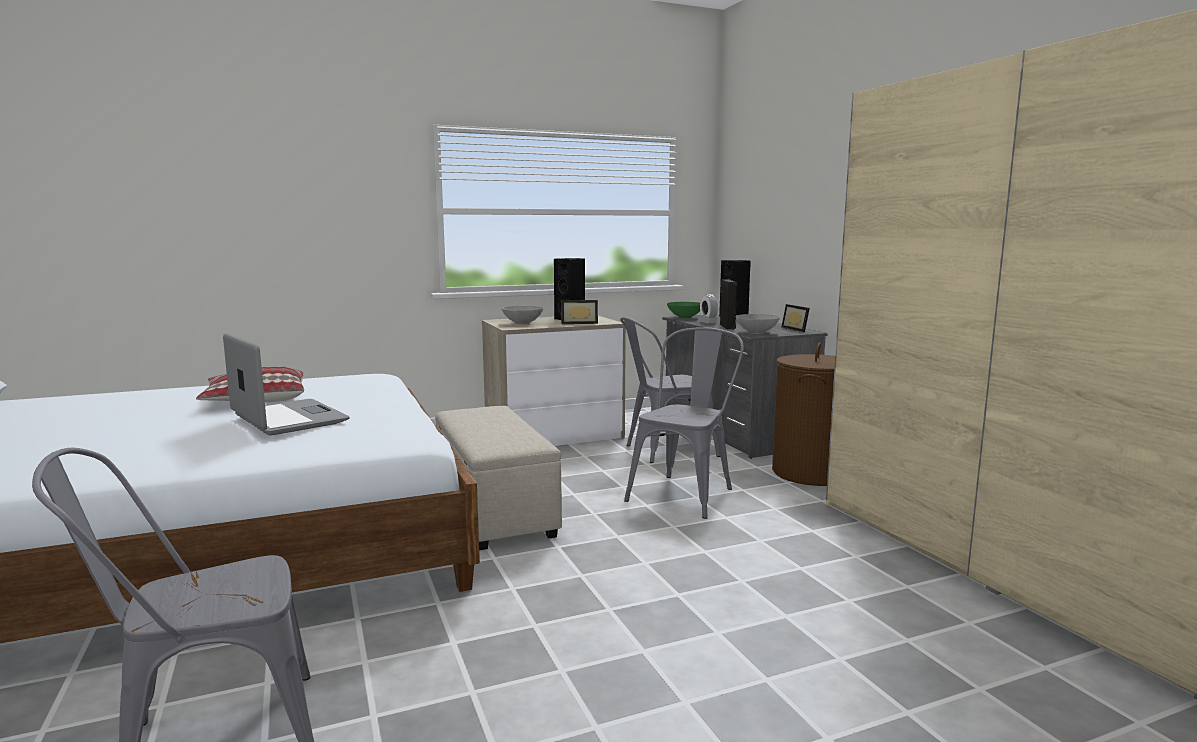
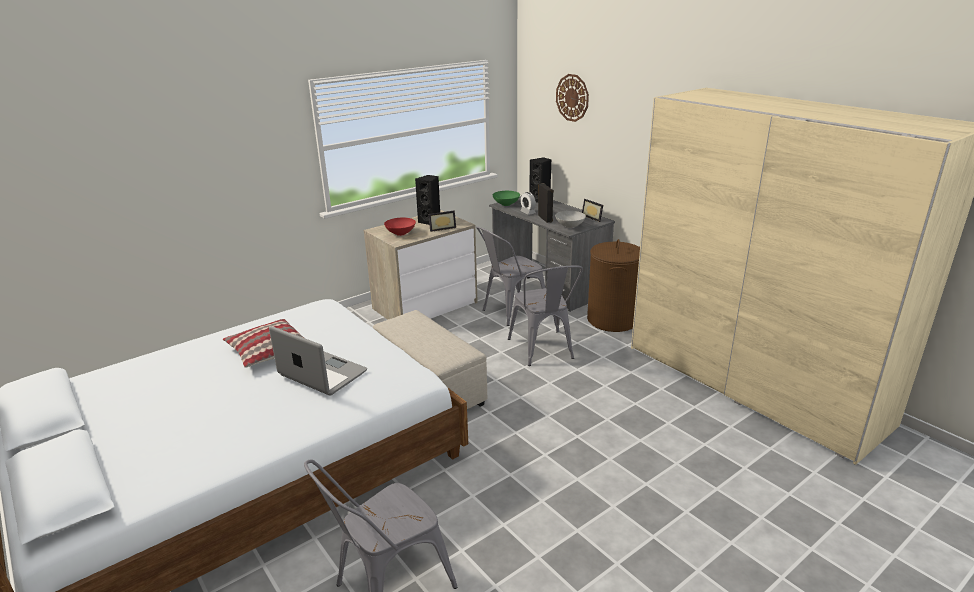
camera: 15 degrees left, 15 degrees up
(522, 323) = (400, 234): grey bowl -> red bowl
(686, 492) = (543, 351): grey chair -> grey chair turned 150 degrees clockwise
(778, 173) = (572, 97): none -> wall clock

